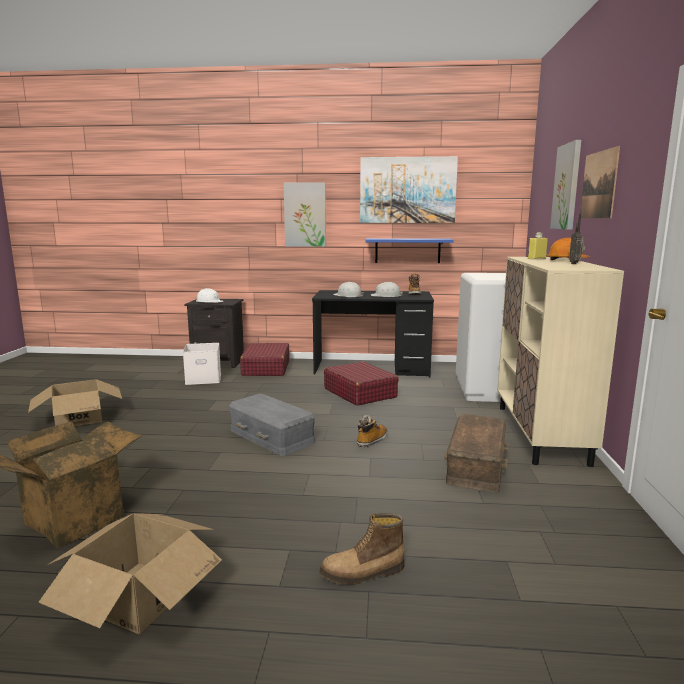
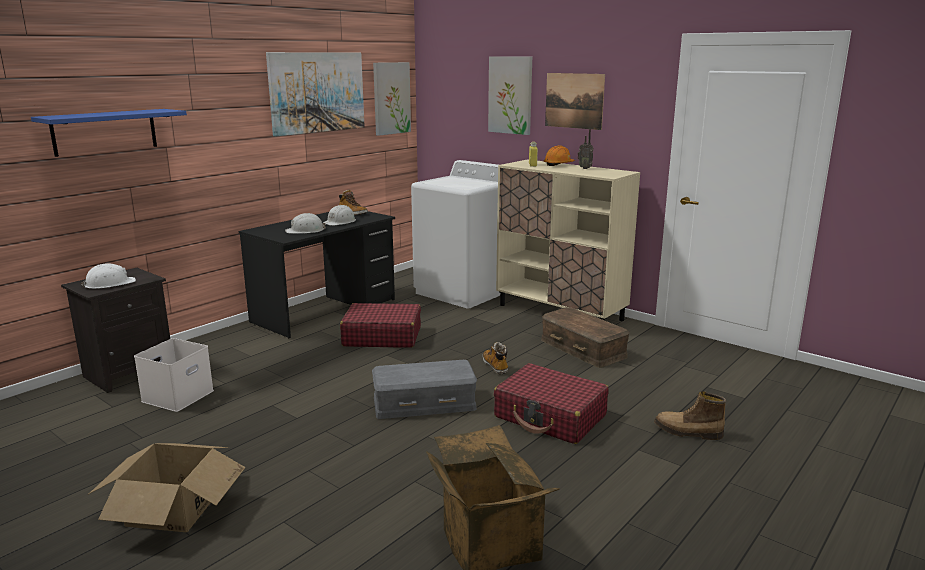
camera: 55 degrees left, 5 degrees up
(139, 595) = (652, 526): cardboard box -> none
(266, 368) = (216, 354): red suitcase -> red suitcase (550, 416)
(305, 214) = (207, 131): picture -> picture (391, 98)
(363, 573) = (687, 432): boot -> boot turned 90 degrees clockwise
(407, 250) = (323, 164): blue shelf -> blue shelf (105, 132)

